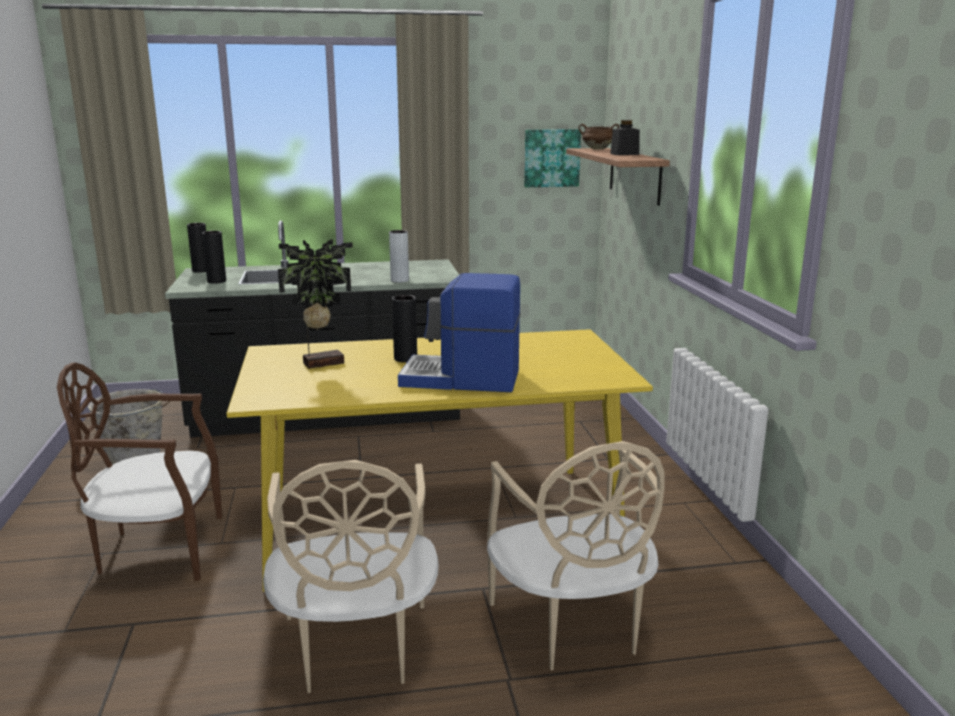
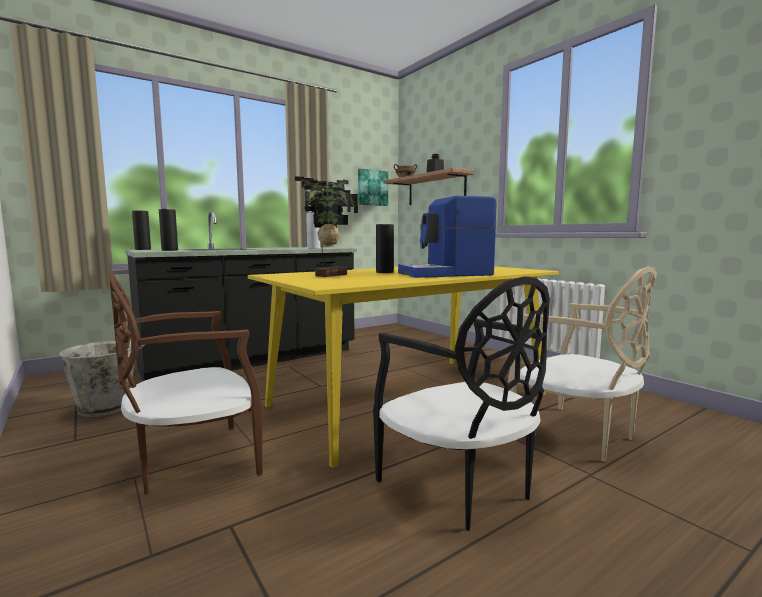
camera: 25 degrees left, 10 degrees down
(355, 648) = (460, 486): beige chair -> black chair

